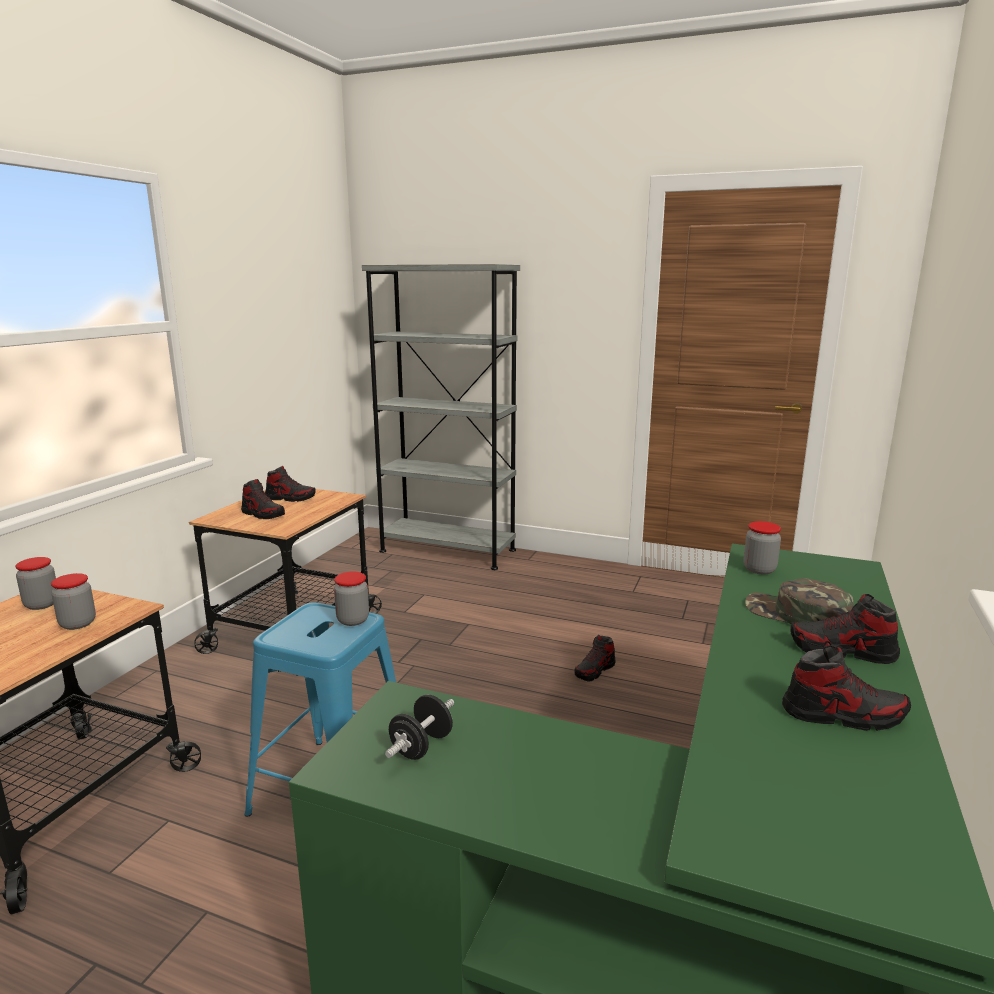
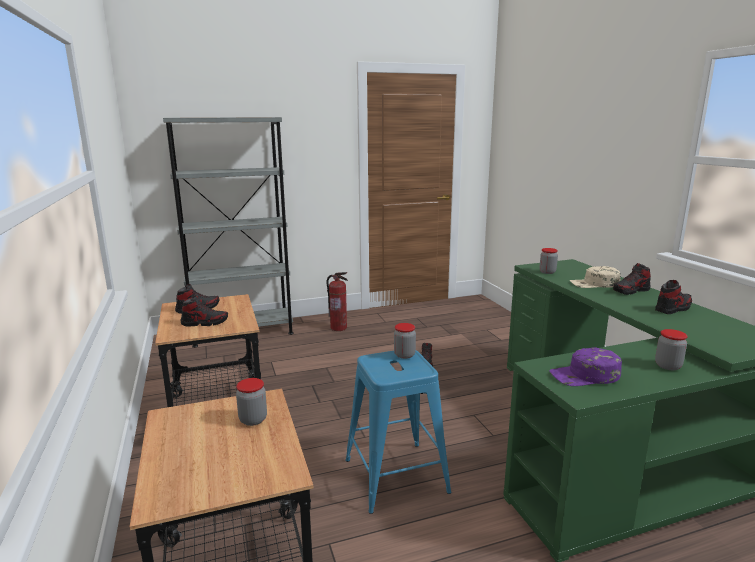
camera: 40 degrees left, 0 degrees up
(42, 604) = (188, 423): jar -> jar (668, 366)
(421, 746) = (585, 376): black dumbbell -> purple cap
(559, 580) = (339, 328): none -> fire extinguisher
(796, 615) = (594, 284): green cap -> beige cap

